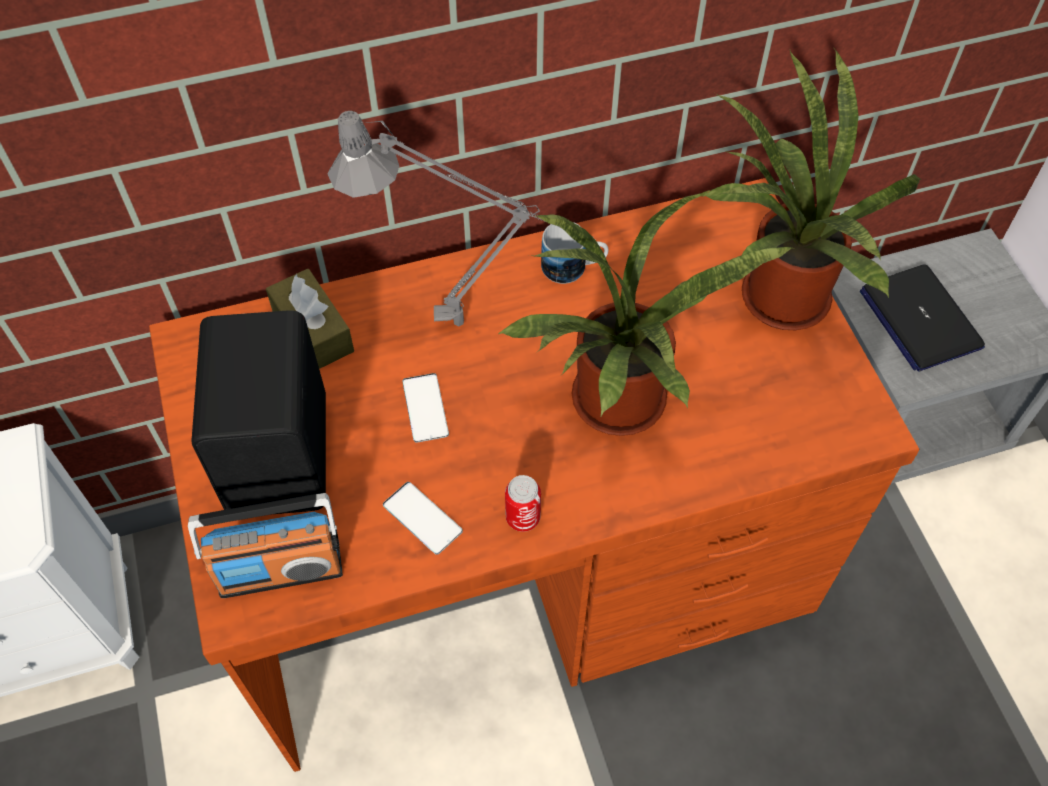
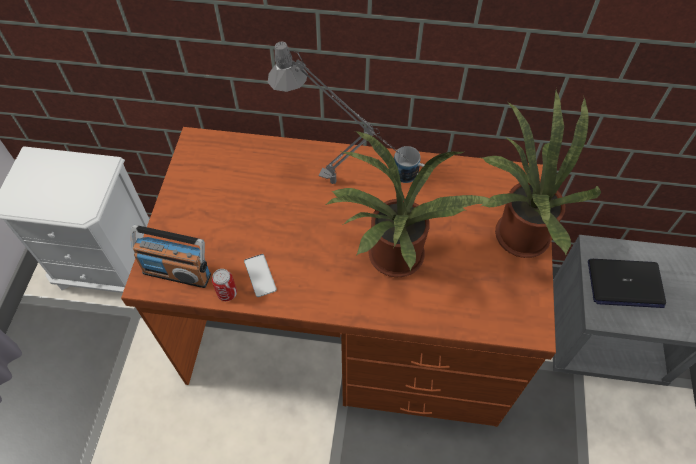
camera: 25 degrees right, 0 degrees up
(283, 454) = (210, 215): black speaker -> none
(313, 331) = (258, 159): brown tissue box -> none
(425, 408) = (292, 219): phone -> none
(523, 518) = (311, 297): can -> can (227, 293)
(919, 319) = (624, 284): laptop -> laptop turned 90 degrees counterclockwise

